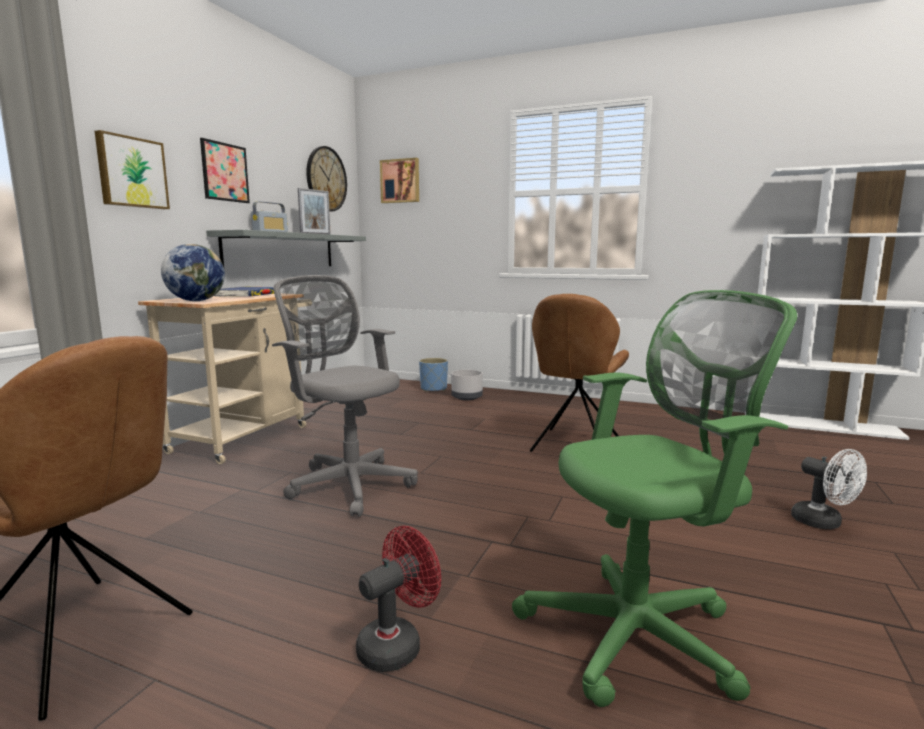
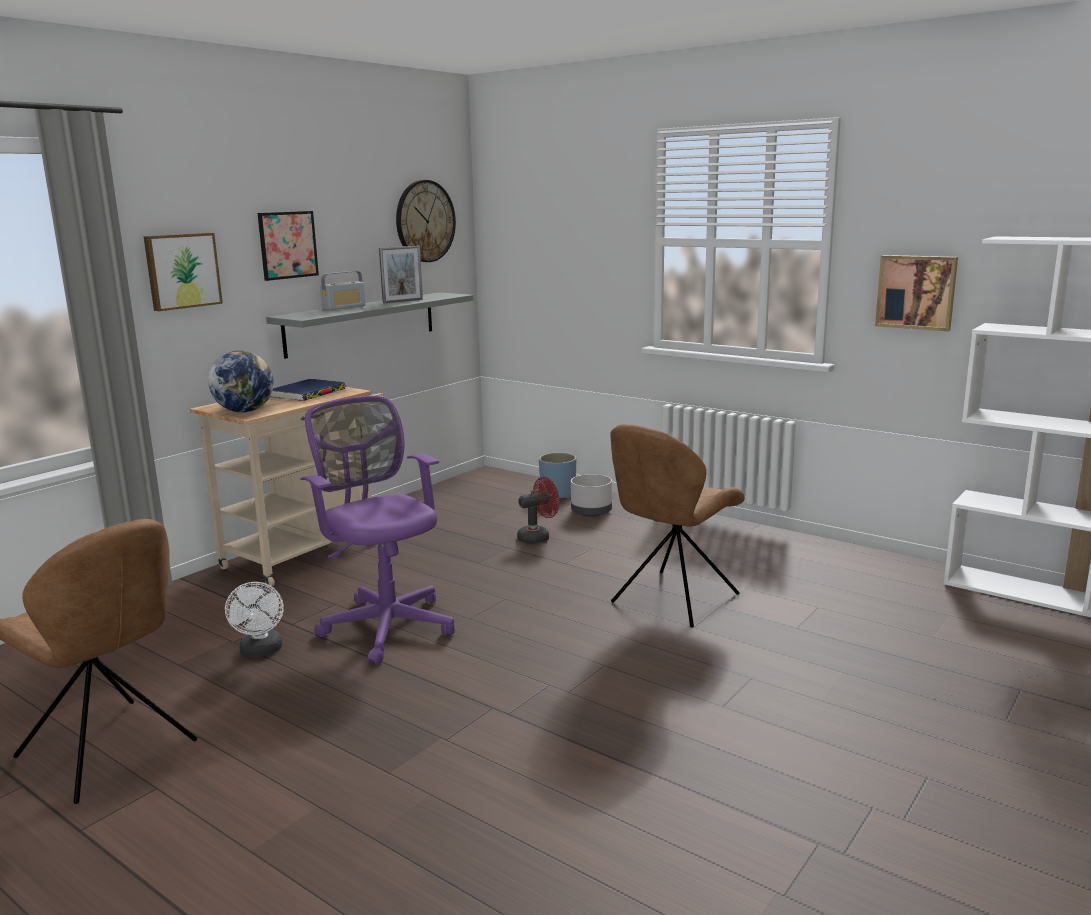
camera: 15 degrees right, 5 degrees up
(348, 483) = (386, 624): grey office chair -> purple office chair
(397, 644) = (348, 790): red fan -> red fan (538, 537)
(400, 181) = (524, 215): picture -> picture (916, 292)
(640, 633) = (566, 815): green office chair -> none
(823, 523) = (882, 734): white fan -> white fan (261, 651)

